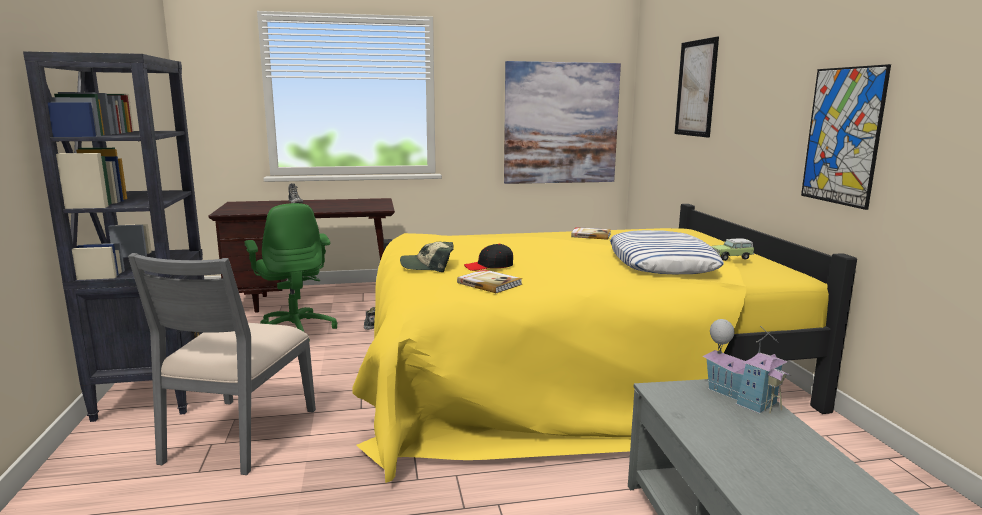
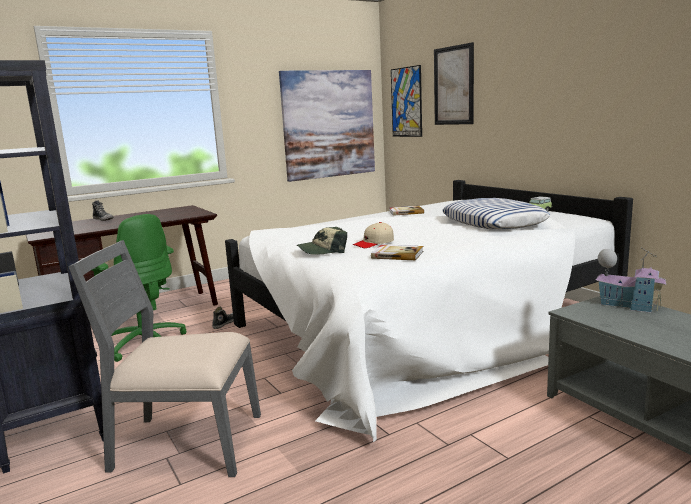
camera: 20 degrees left, 0 degrees up
(238, 435) = (186, 443): grey chair -> grey chair turned 105 degrees clockwise
(489, 266) = (374, 243): black cap -> beige cap
(569, 370) = (423, 326): yellow bed -> white bed
(842, 136) = (607, 110): picture -> picture (406, 102)

